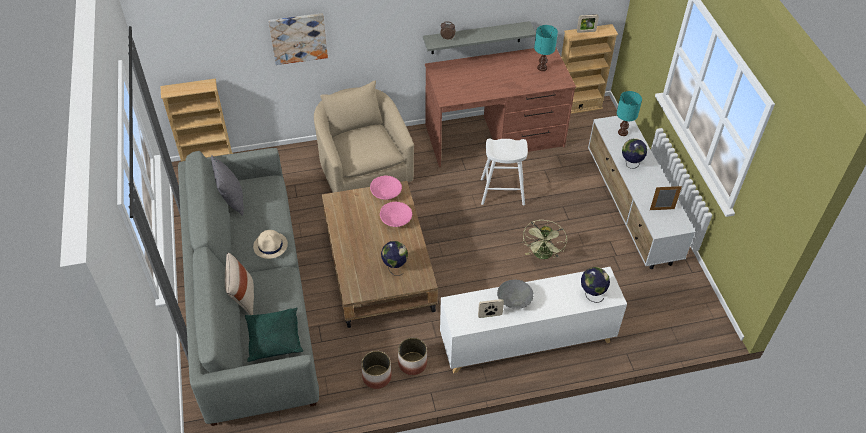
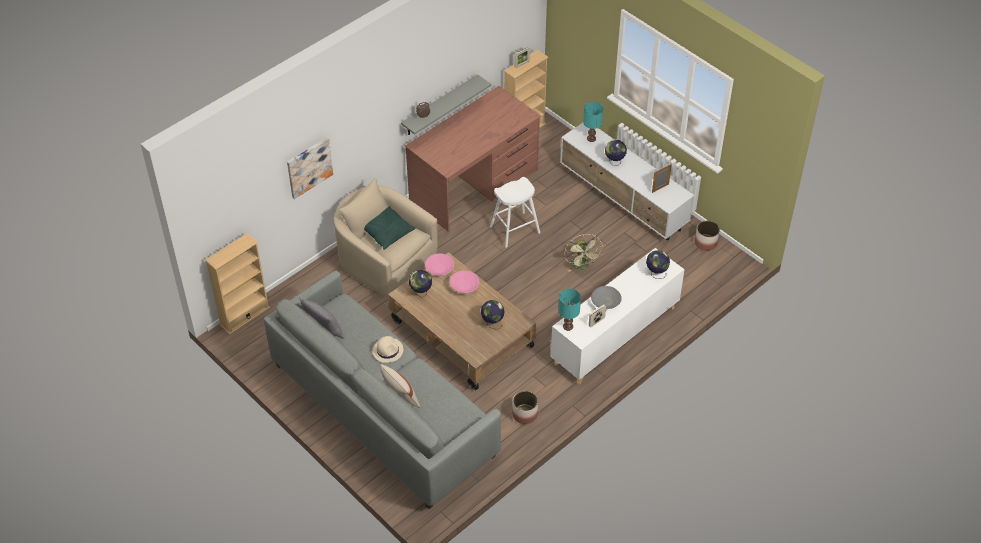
camera: 30 degrees left, 0 degrees up
(274, 339) = (450, 415): green pillow -> green pillow (387, 232)
(351, 207) = (421, 293): none -> globe
(412, 363) = (543, 391): planter -> planter (705, 242)
(542, 68) = (503, 110): turquoise table lamp -> turquoise table lamp (568, 327)

